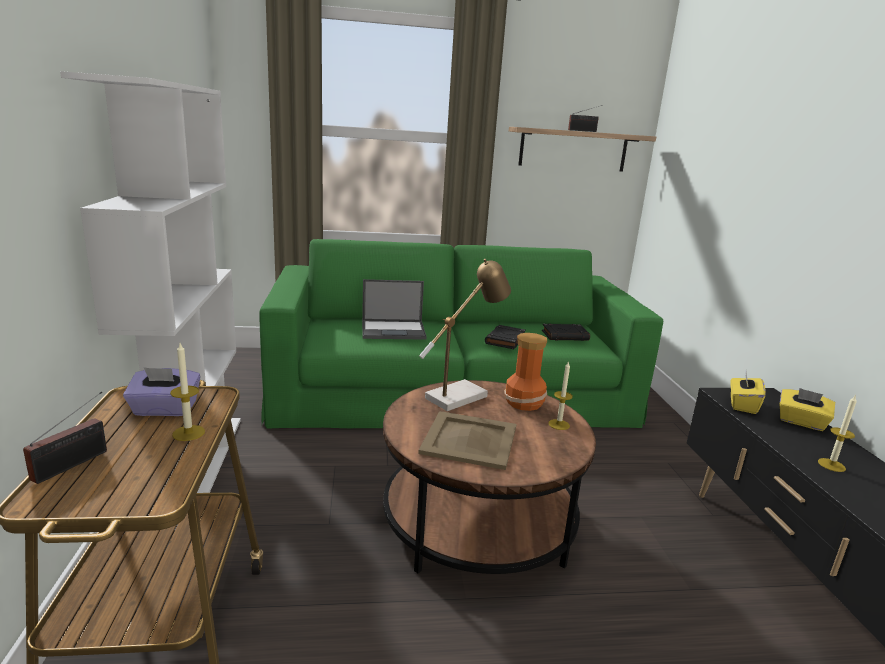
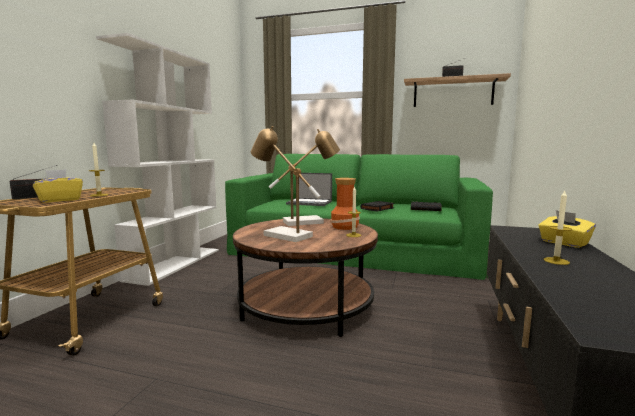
camera: 25 degrees right, 10 degrees down
(165, 410) = (107, 192): purple tissue box -> none
(470, 440) = (282, 235): beige tray -> table lamp
(742, 405) = (516, 233): yellow tissue box -> yellow tissue box (59, 200)

